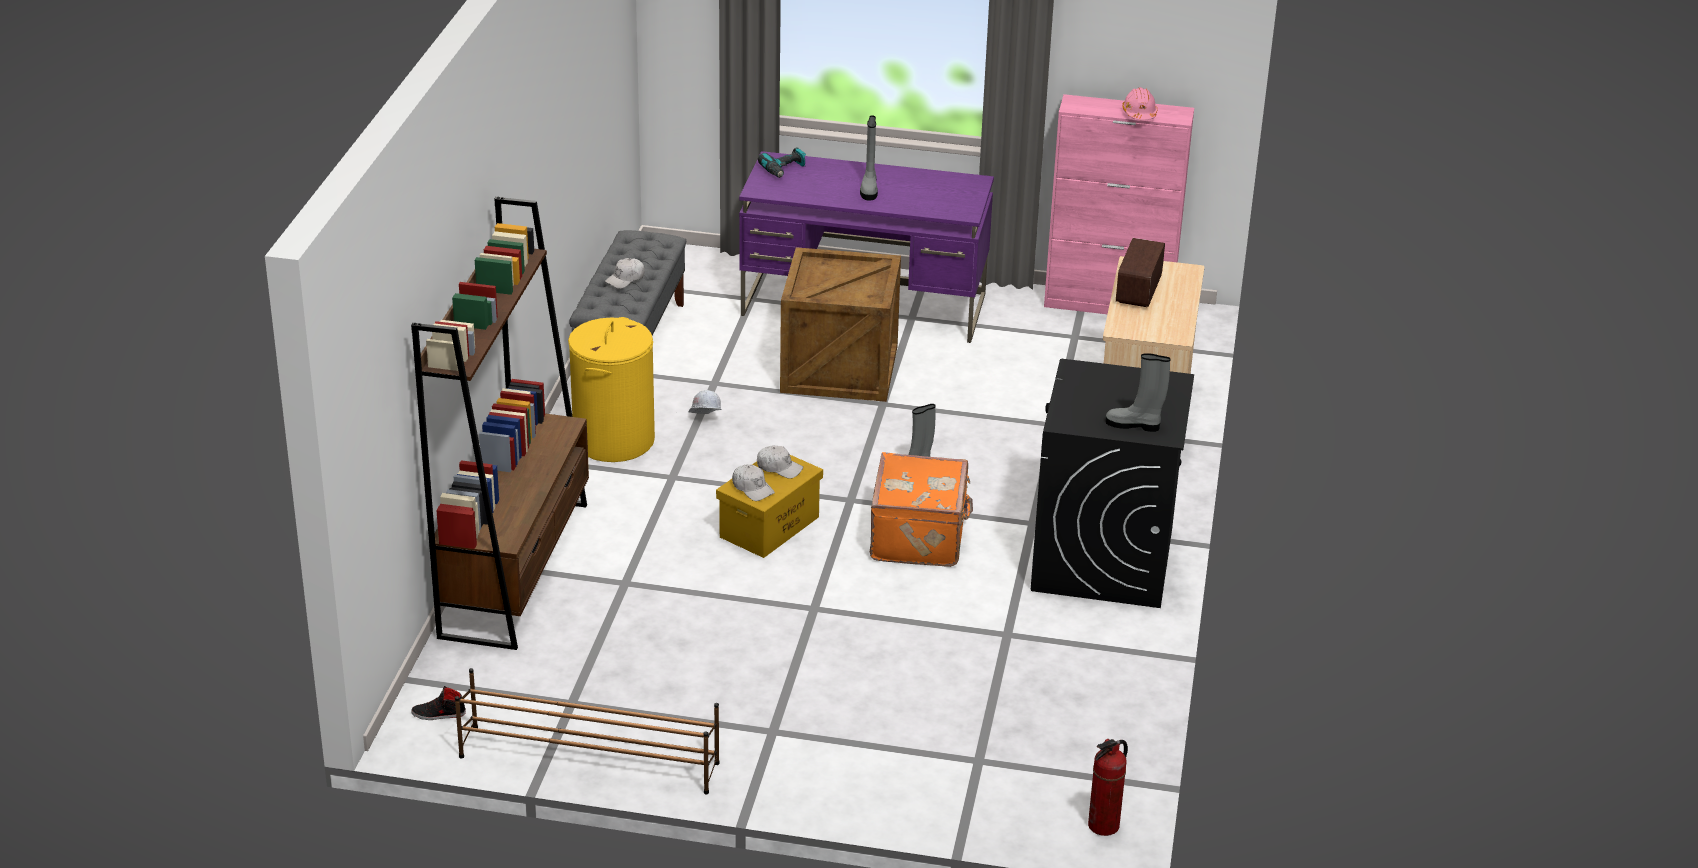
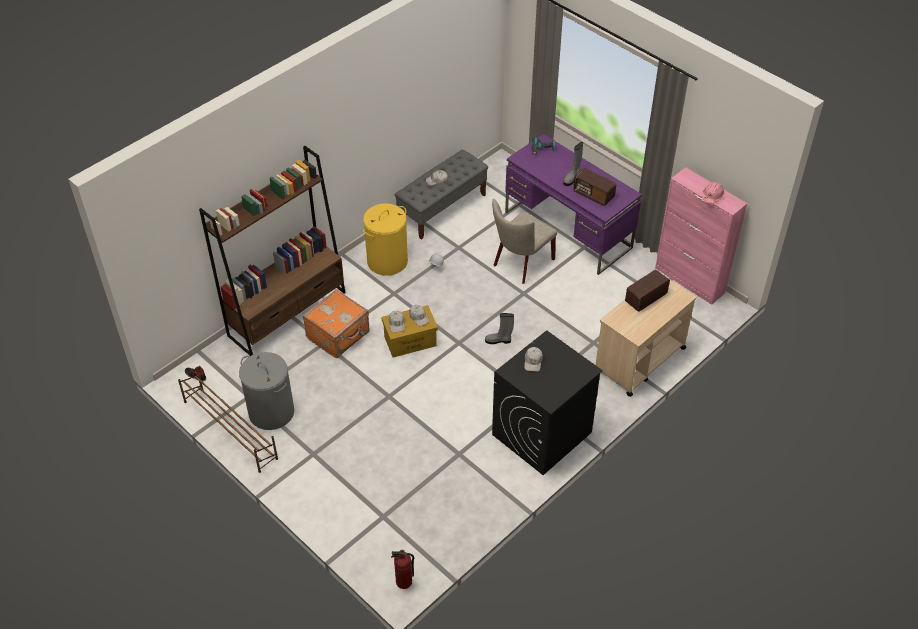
camera: 35 degrees right, 15 degrees up
(636, 707) = (271, 412): none -> grey laundry basket
(837, 370) = (520, 264): crate -> beige chair
(920, 537) = (470, 379): orange suitcase -> orange suitcase (339, 336)
(925, 198) = (593, 195): none -> radio
(1086, 400) = (533, 361): none -> white cap
(1134, 425) = (541, 388): grey boot -> none

